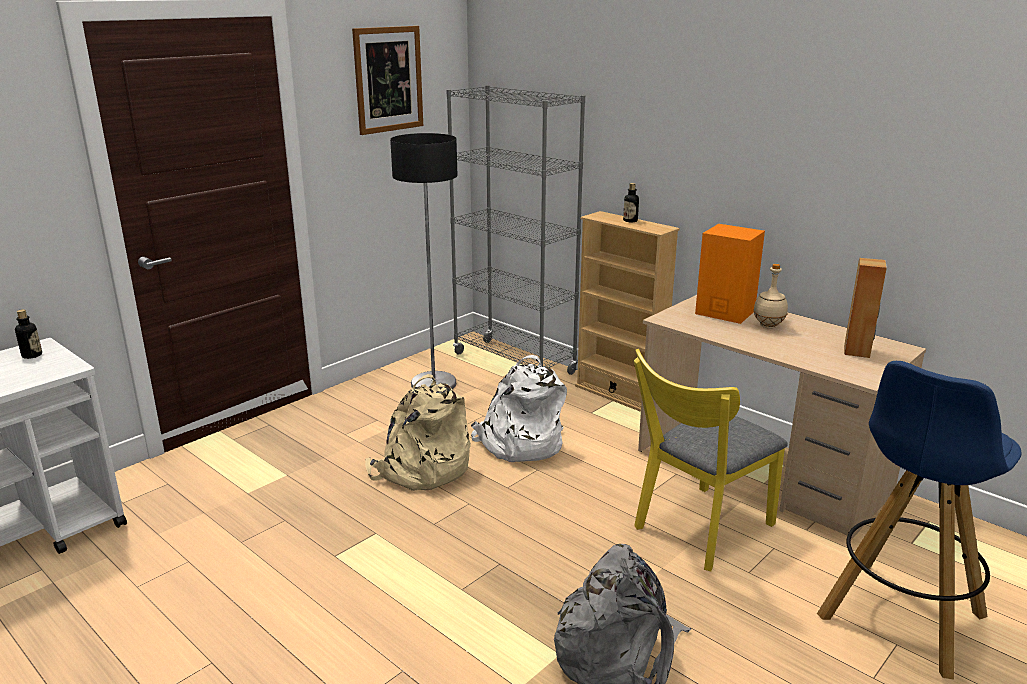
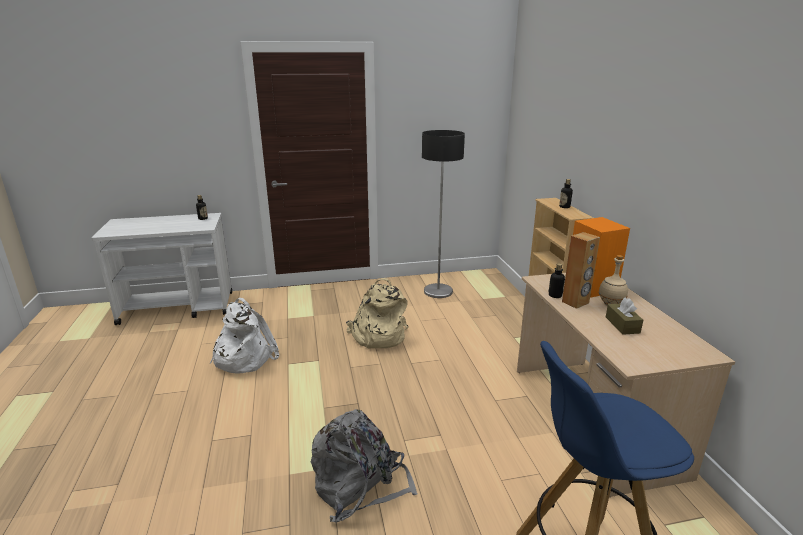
camera: 35 degrees right, 0 degrees up
(388, 79) = (444, 95): picture -> none
(514, 363) = (499, 293): grey bookcase -> none
(520, 443) = (447, 341): white backpack -> white backpack (243, 357)
(698, 530) = (498, 437): yellow chair -> none
(706, 331) = (555, 295): none -> bottle
(805, 343) = (622, 325): none -> brown tissue box
(857, 351) = (660, 343): brown speaker -> brown speaker (575, 302)

